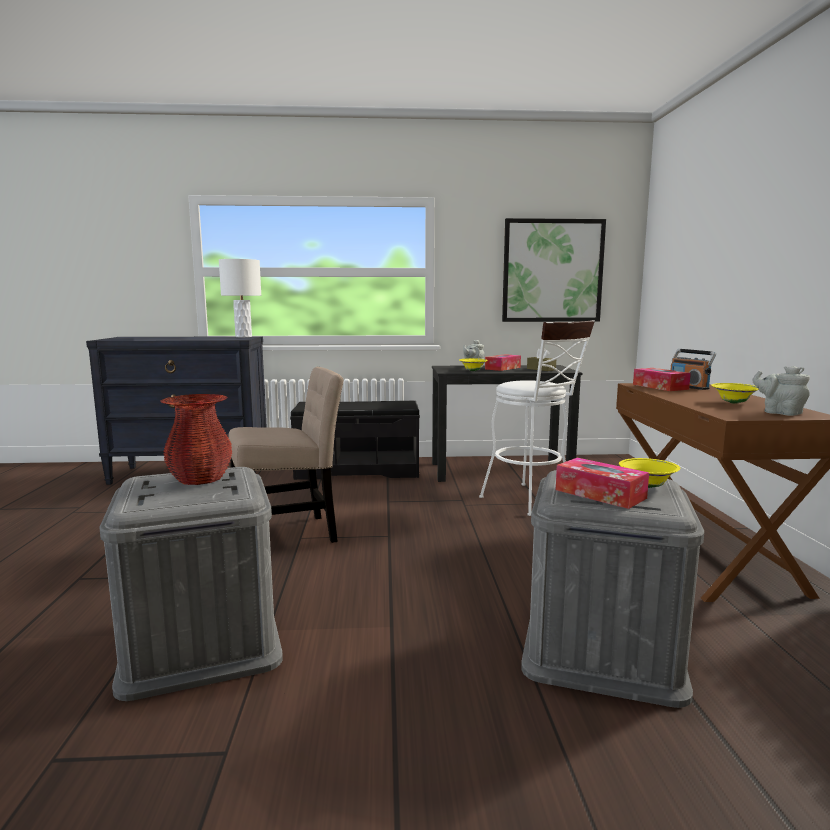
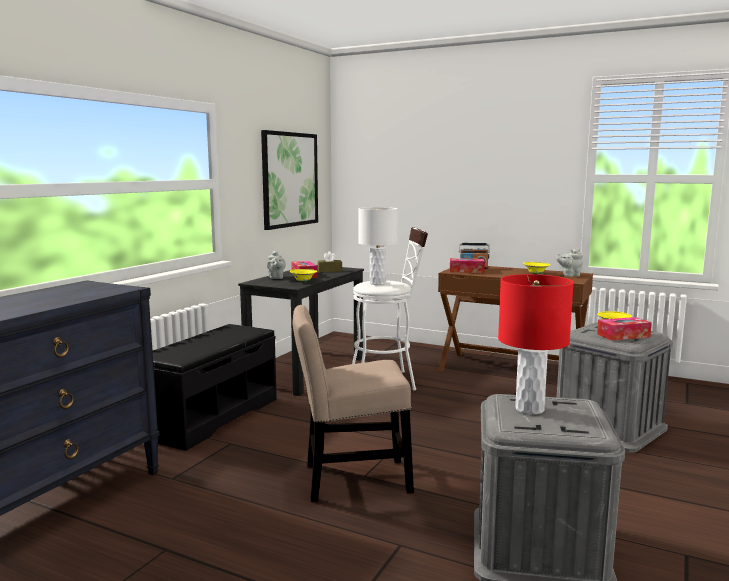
camera: 60 degrees left, 0 degrees up
(201, 479) = (530, 409): red vase -> red table lamp
(243, 336) = (80, 285): white table lamp -> white table lamp (377, 283)
(289, 534) = (351, 479): beige chair -> beige chair turned 105 degrees counterclockwise

